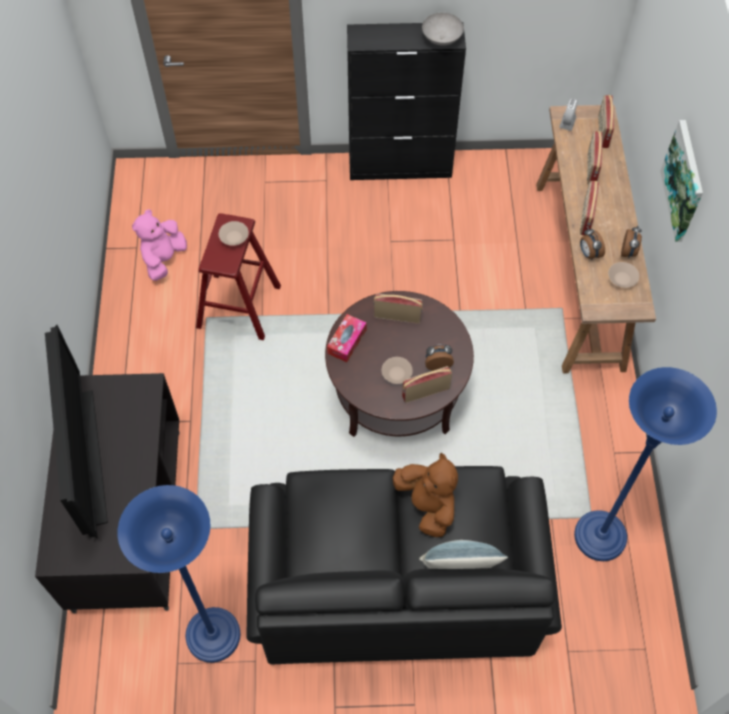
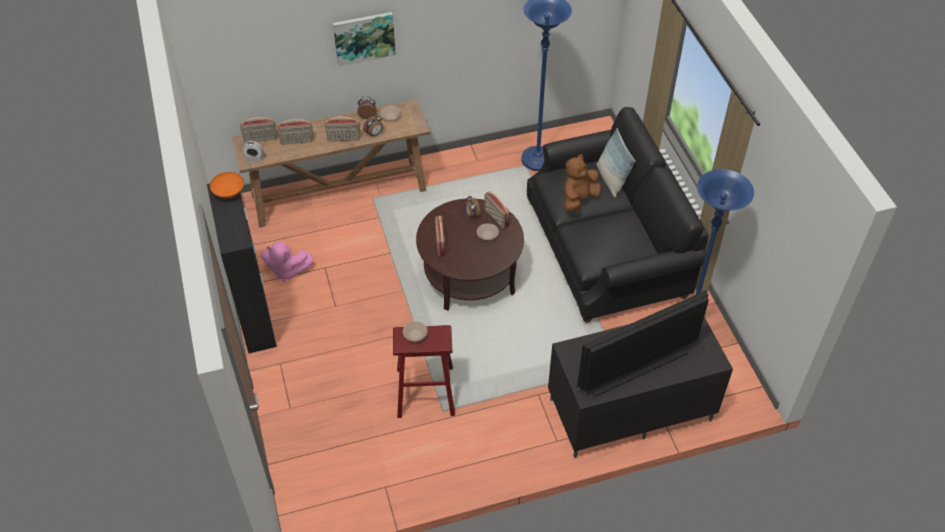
camera: 105 degrees left, 10 degrees down
(163, 259) = (392, 461): pink plush toy -> pink plush toy (287, 270)
(347, 341) = (470, 267): tissue box -> none
(442, 39) = (228, 192): grey bowl -> orange bowl

